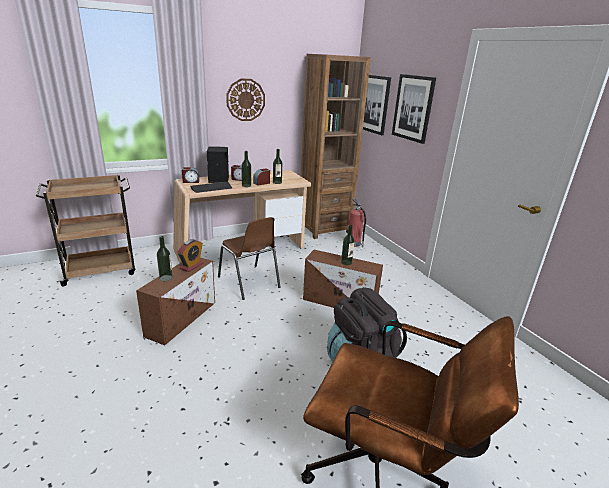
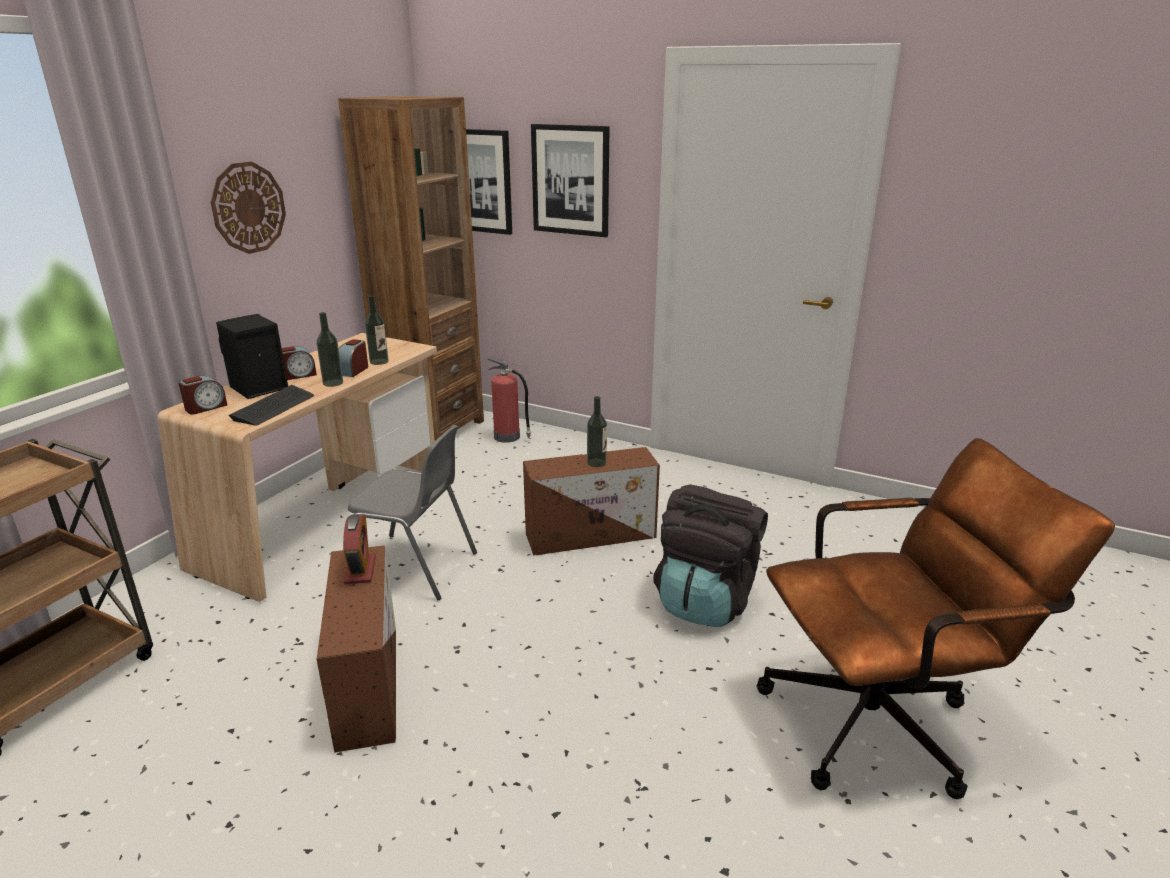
camera: 35 degrees left, 0 degrees up
(166, 278) = (343, 611): bottle -> none
(249, 282) = (414, 567): brown chair -> grey chair

